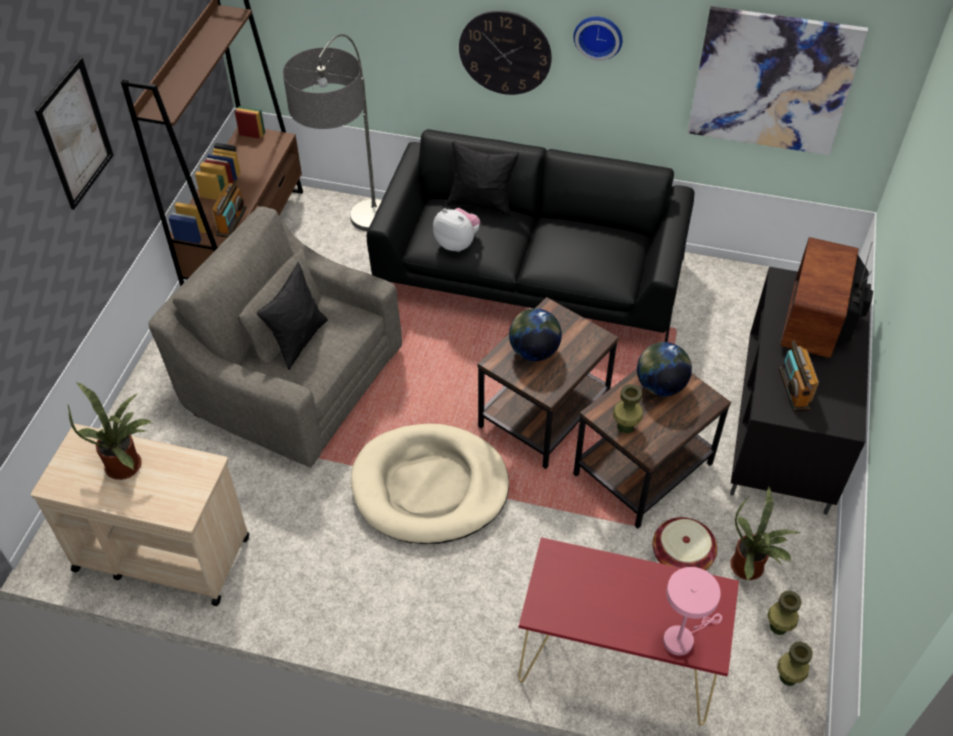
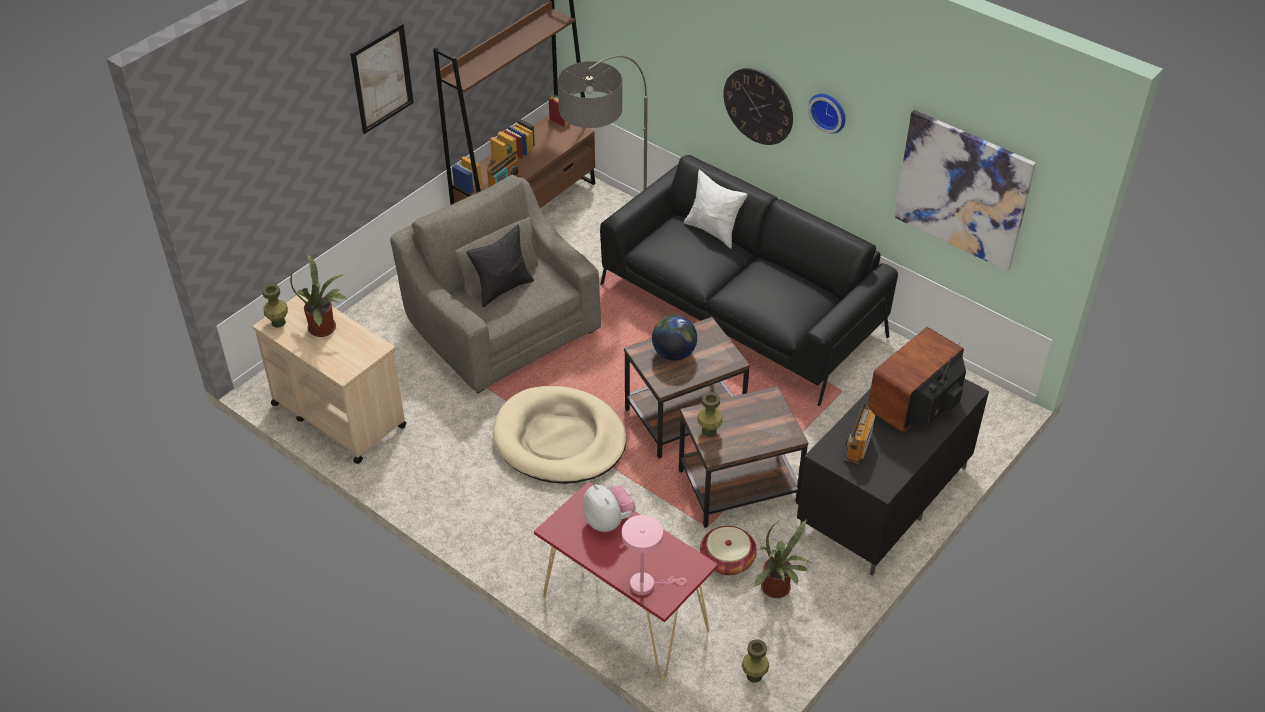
camera: 25 degrees right, 5 degrees down
(457, 243) = (673, 255): plush toy -> plush toy (608, 521)
(481, 204) = (713, 231): black pillow -> white pillow
(660, 385) = (758, 411): globe -> none
(778, 627) = (771, 638): green vase -> green vase (278, 322)

